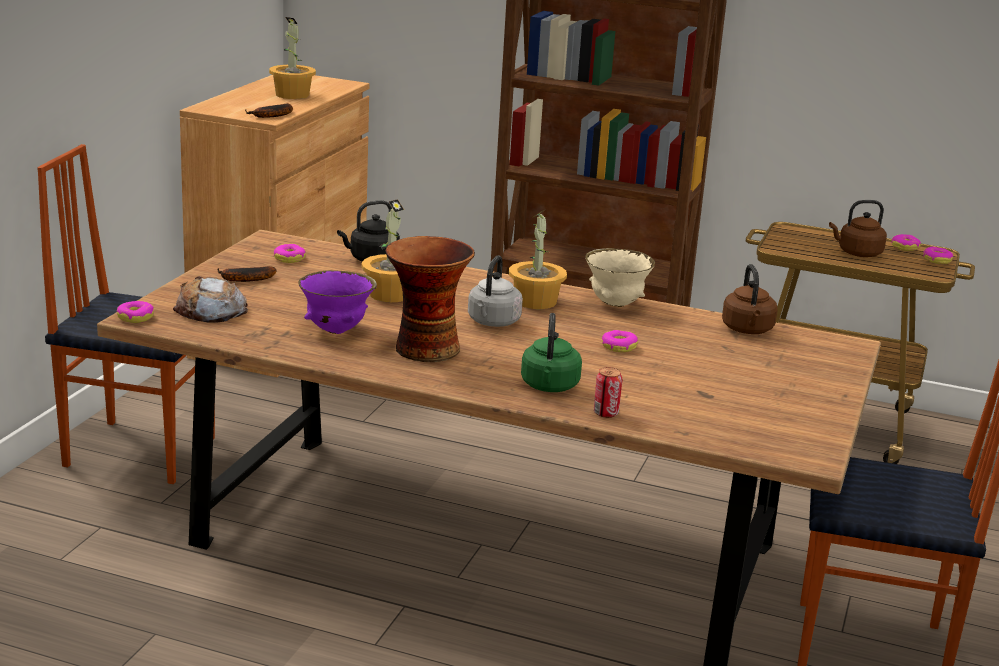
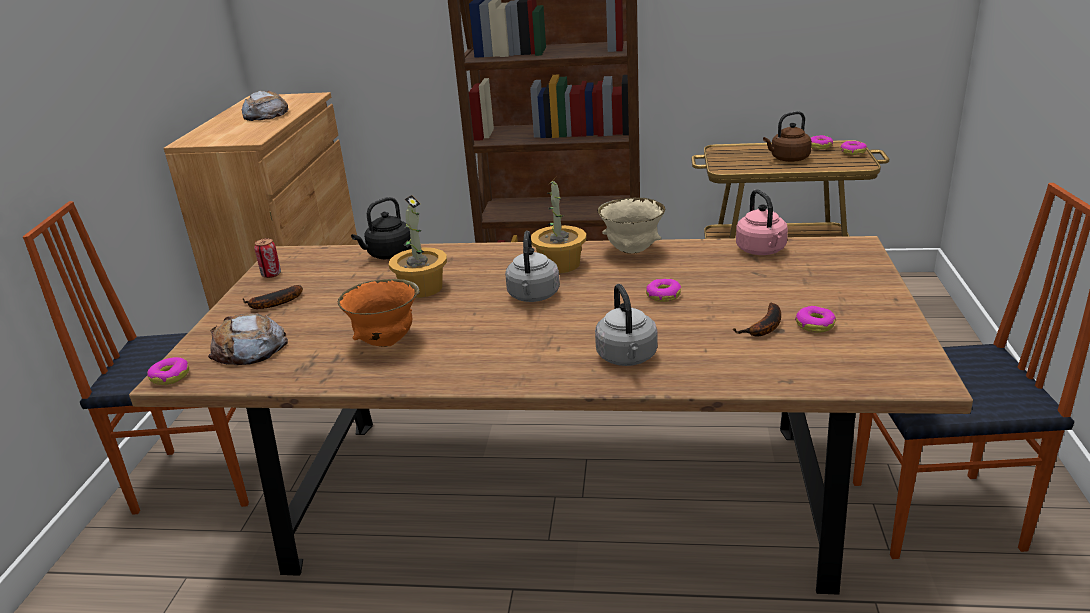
camera: 10 degrees left, 5 degrees up
(271, 116) = (253, 137): banana -> banana (764, 328)
(289, 258) = (310, 271): donut -> donut (815, 325)
(292, 95) = (265, 114): potted plant -> bread
(336, 330) = (386, 342): purple bowl -> orange bowl
(424, 349) = (483, 343): vase -> none
(549, 387) = (627, 358): green kettle -> grey kettle
(606, 413) = (700, 376): can -> can (271, 274)
(748, 330) = (762, 251): brown kettle -> pink kettle

